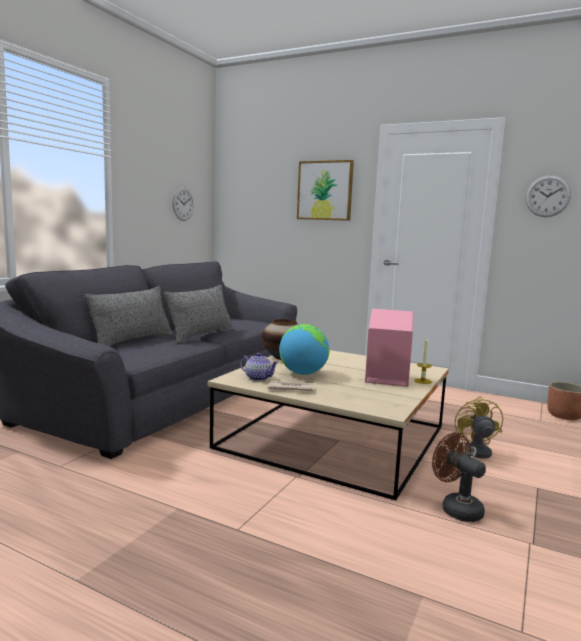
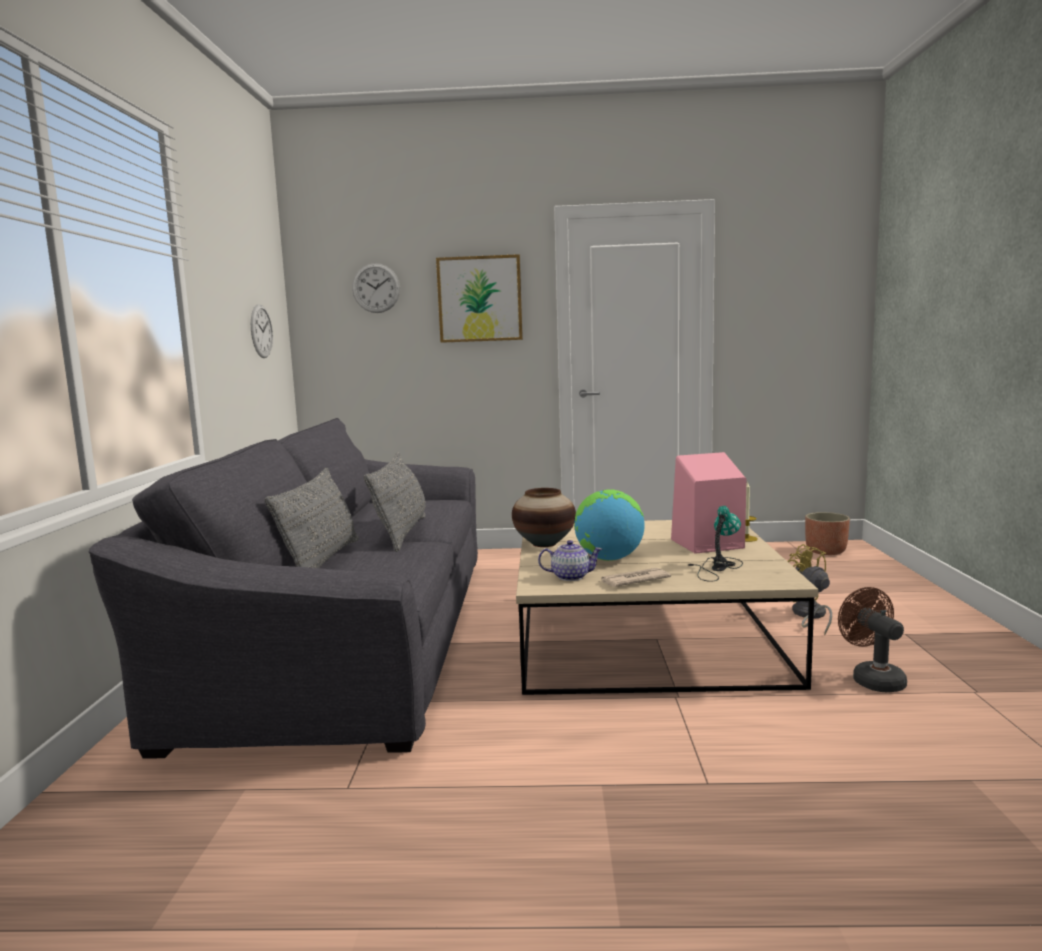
camera: 25 degrees left, 0 degrees up
(360, 393) = (716, 567): none -> table lamp
(456, 508) = (872, 679): brown fan -> brown fan turned 45 degrees clockwise
(547, 196) = (772, 295): wall clock -> wall clock (376, 288)

